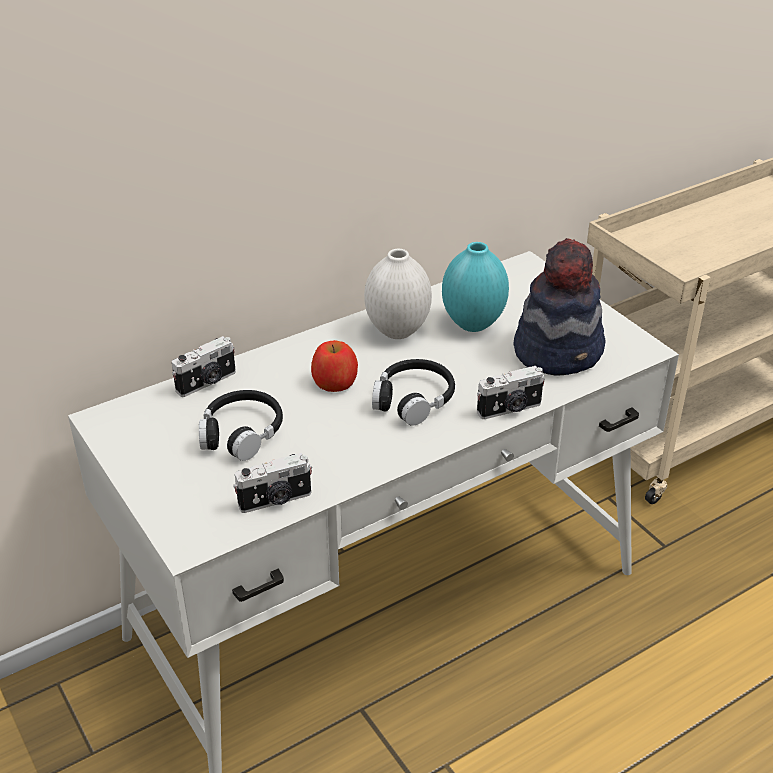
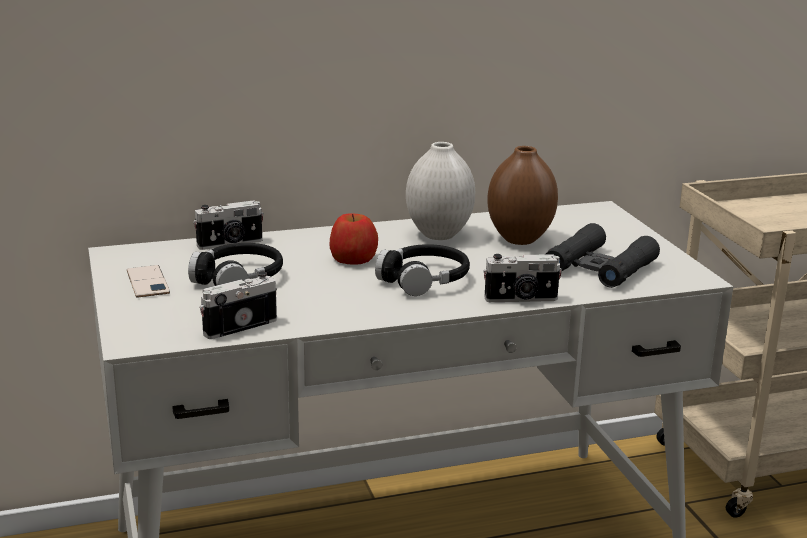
camera: 15 degrees right, 15 degrees down
(156, 456) = (148, 282): none -> phone
(275, 500) = (238, 326): camera -> camera turned 150 degrees clockwise
(472, 324) = (518, 239): turquoise vase -> brown vase
(559, 350) = (600, 267): hat -> black binoculars

